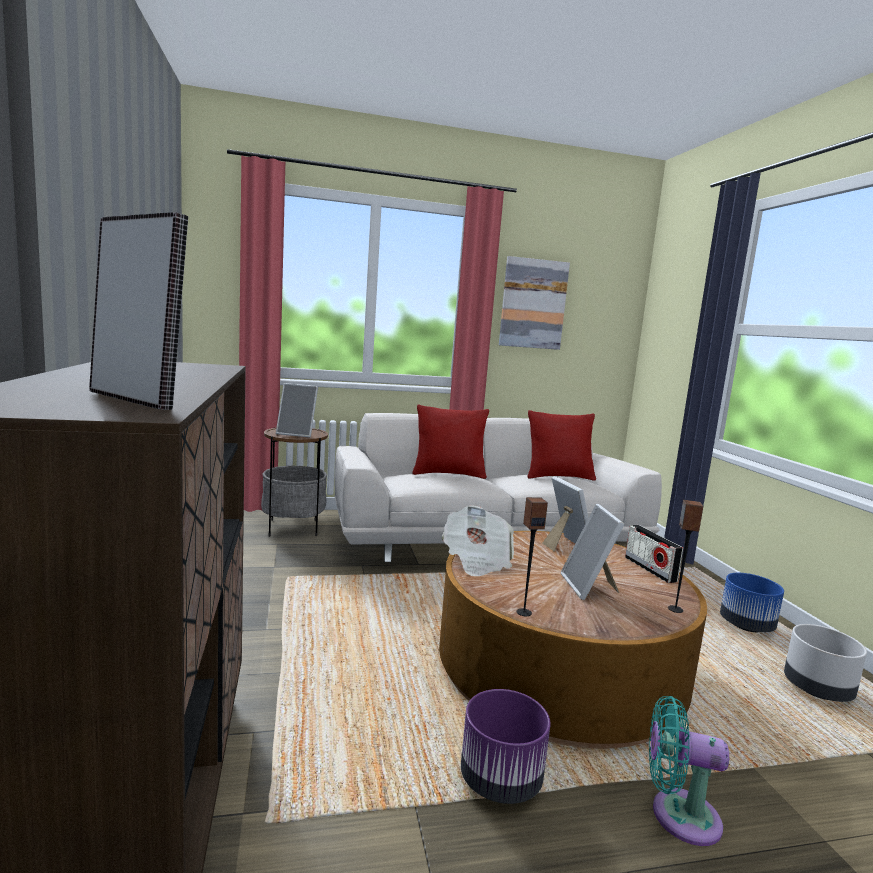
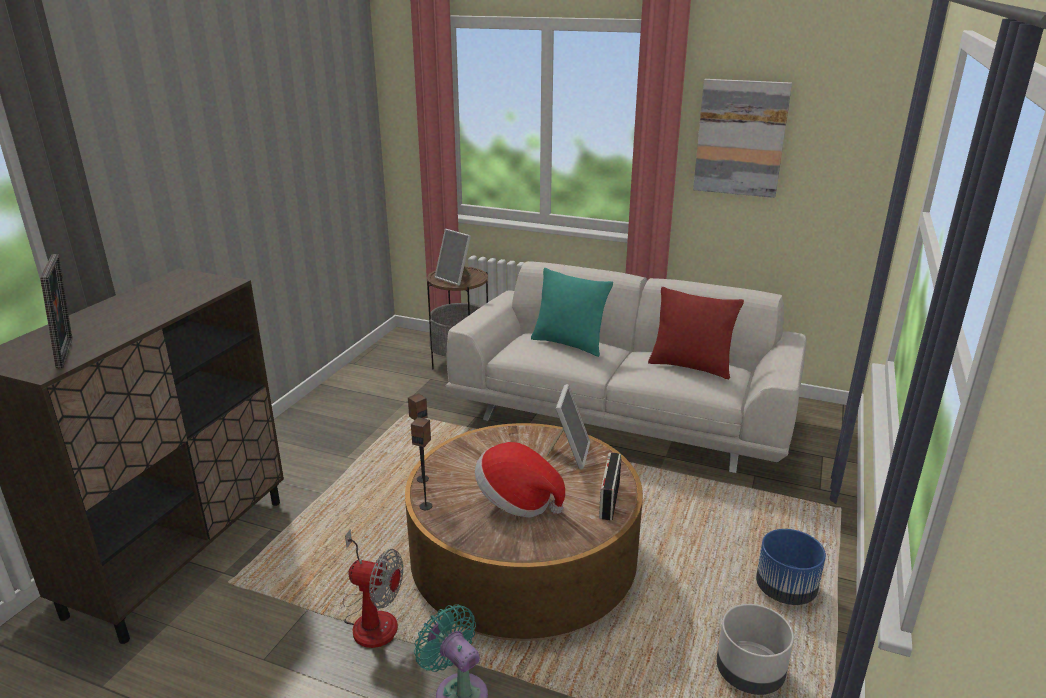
camera: 35 degrees right, 15 degrees up
(448, 474) = (569, 344): red pillow -> turquoise pillow
(476, 560) = (464, 448): newspaper -> none
(499, 781) = (371, 617): purple planter -> fan
(590, 587) = (517, 501): picture frame -> hat
(675, 609) = (556, 544): speaker -> speaker (422, 479)

